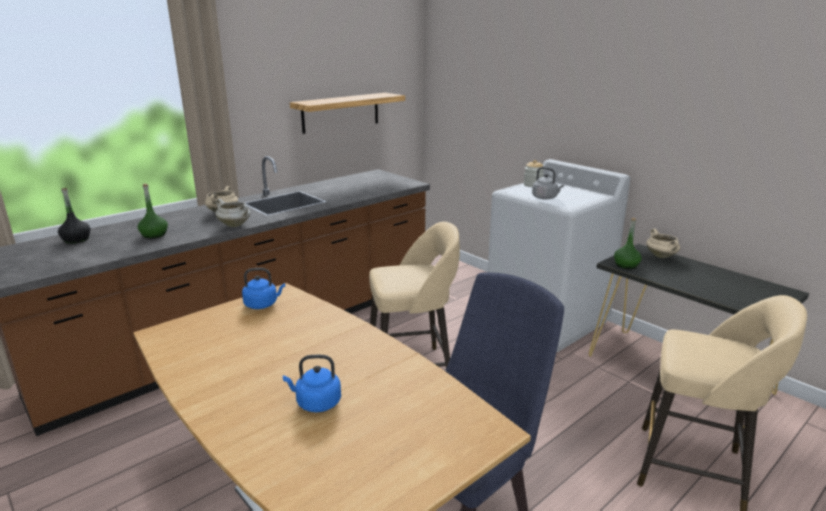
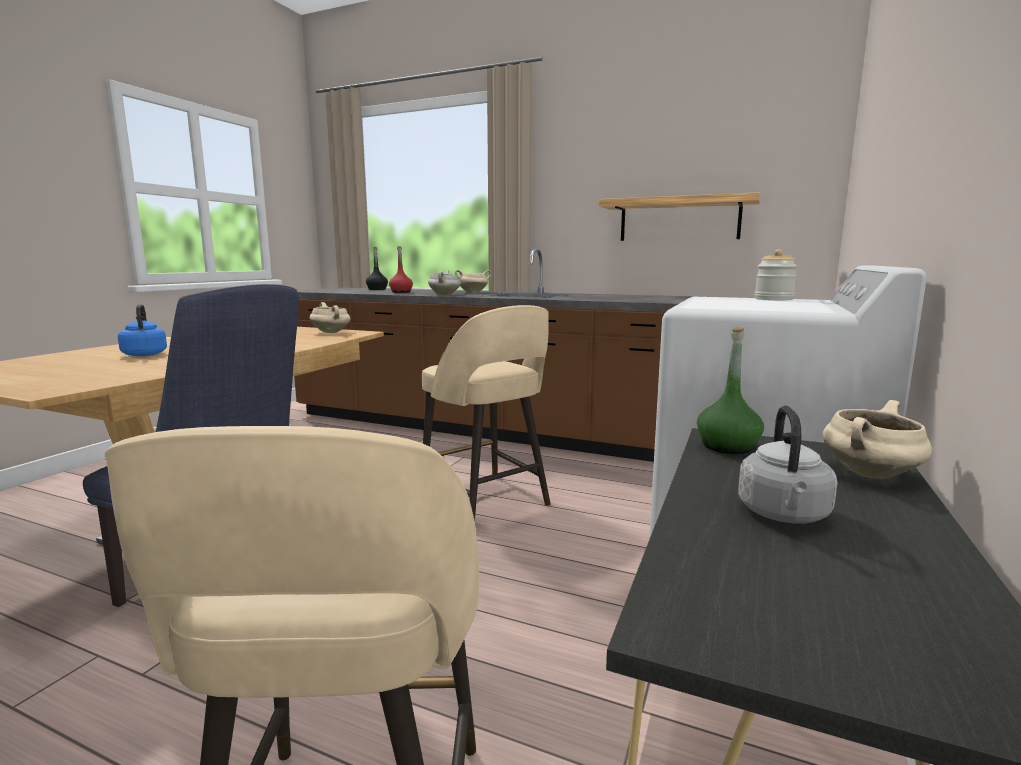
camera: 65 degrees right, 10 degrees down
(154, 235) = (401, 292): green bottle -> red bottle
(263, 304) = (332, 332): blue kettle -> beige cooking pot
(545, 198) = (713, 302): grey kettle -> grey kettle (783, 515)

